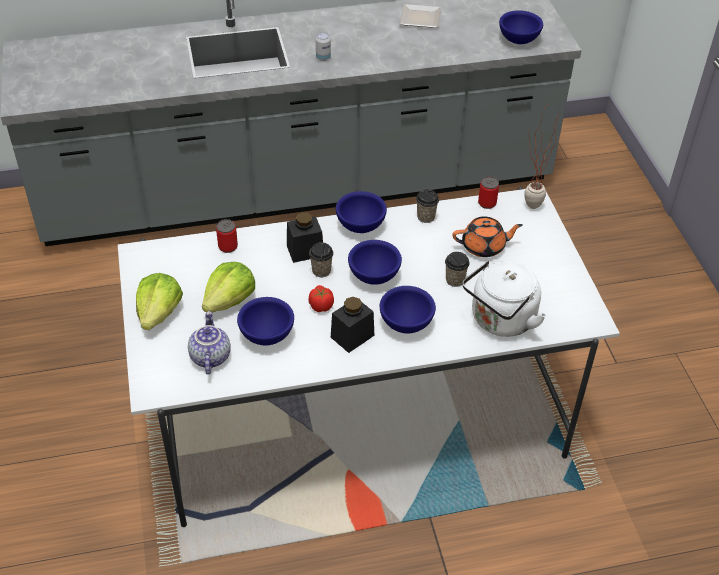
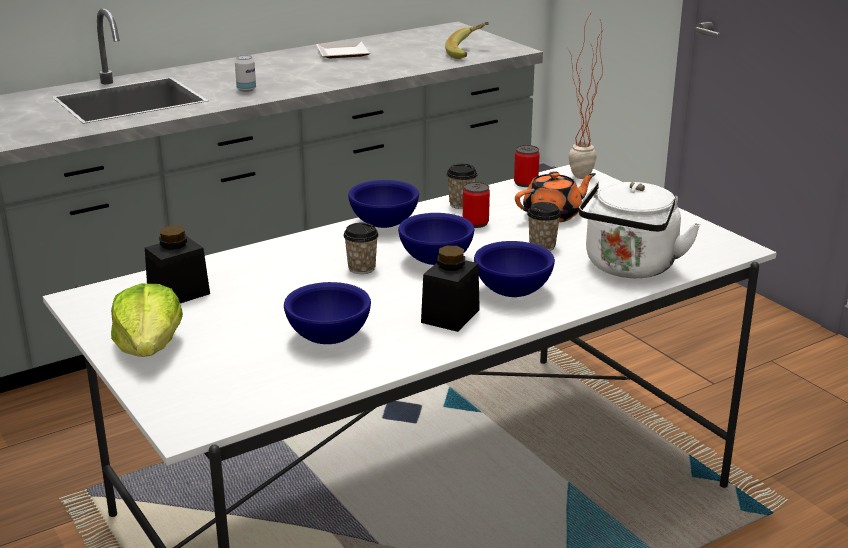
camera: 20 degrees left, 20 degrees down
(209, 357) = (257, 375): teapot -> none
(228, 246) = (213, 270): can -> can (475, 223)
(229, 300) = (250, 316): lettuce -> none
(305, 251) = (326, 255): black jar -> black jar (178, 293)
(321, 305) = (385, 297): tomato -> none
(519, 40) = (469, 53): blue bowl -> banana

